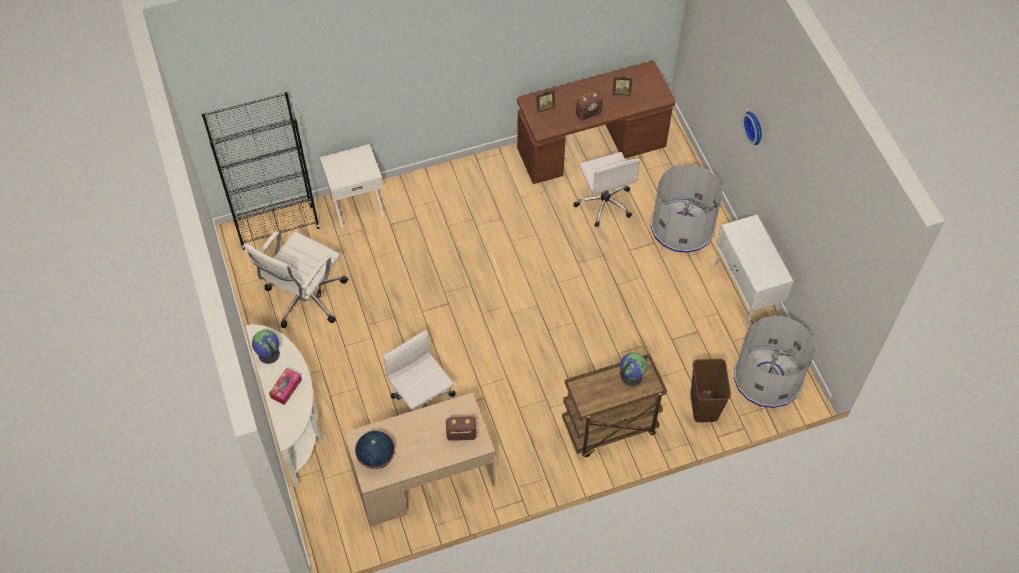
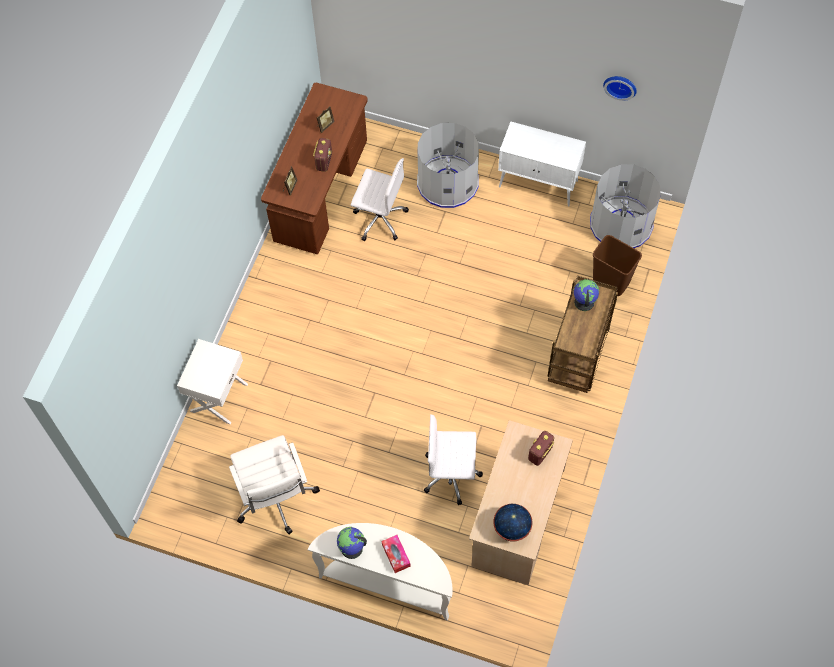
camera: 50 degrees left, 5 degrees up
(277, 226) = (184, 473): black bookcase -> none
(755, 127) = (473, 58): wall clock -> wall clock (620, 85)

